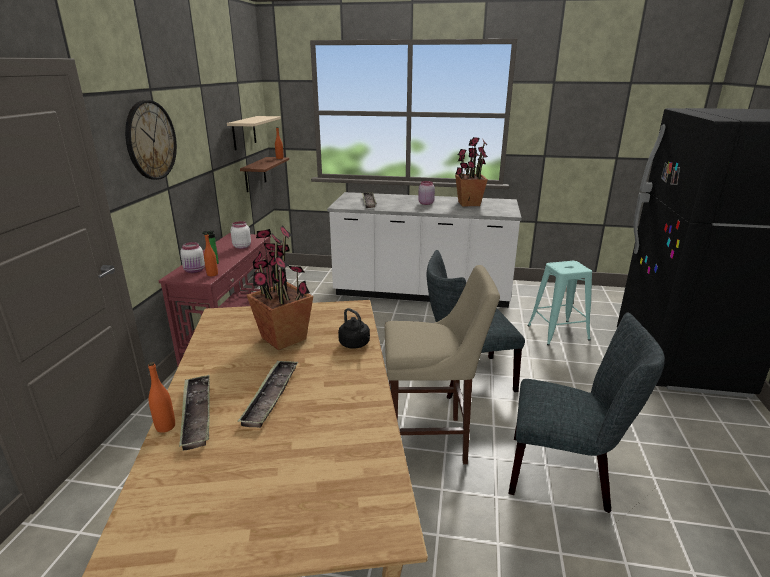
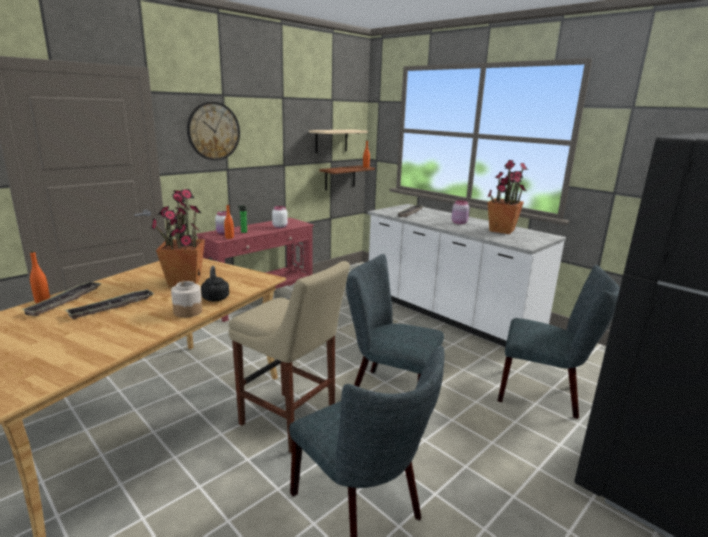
camera: 35 degrees right, 5 degrees down
(358, 367) = (187, 311): none -> jar
(558, 332) = (544, 394): turquoise stool -> grey chair

